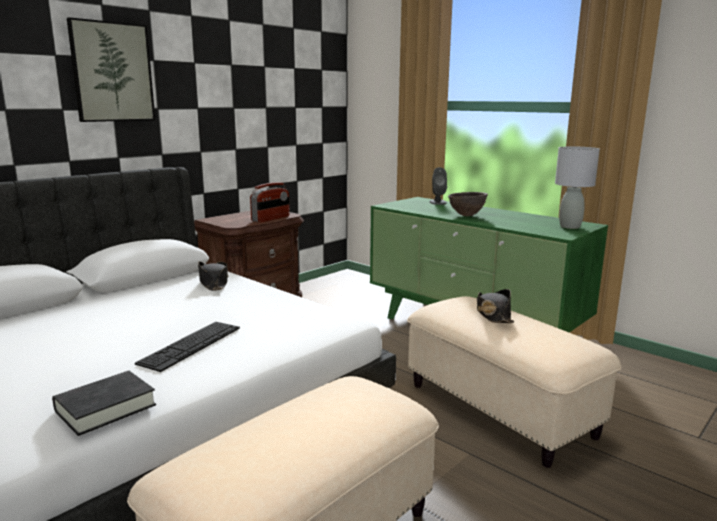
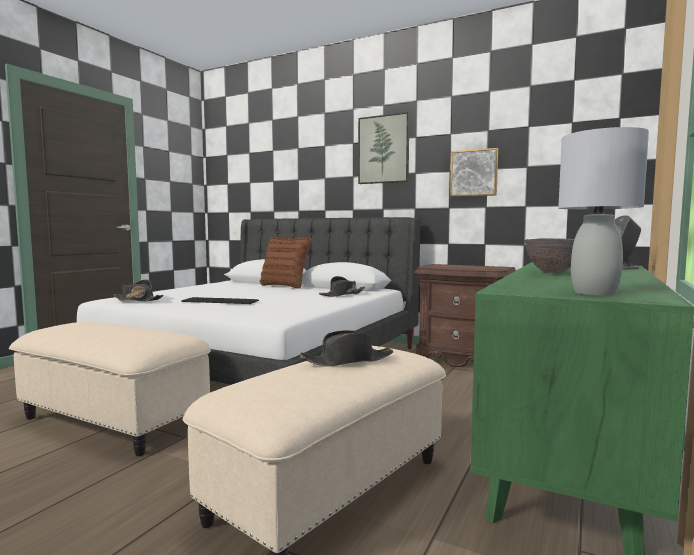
camera: 75 degrees right, 10 degrees down
(79, 302) = (285, 286): none -> brown pillow
(105, 408) = (137, 300): black book -> black hat
(224, 112) = (474, 173): none -> picture
(271, 219) = (468, 269): radio -> none

